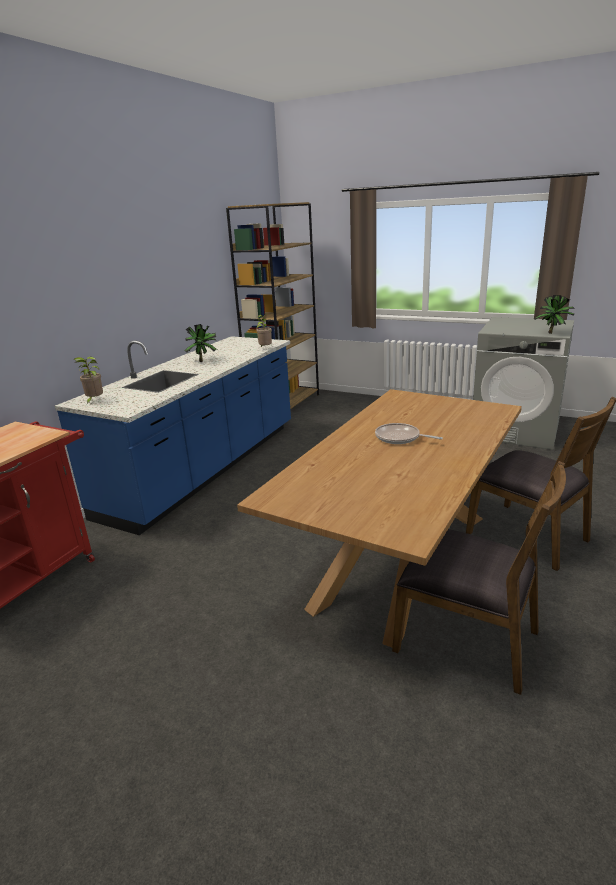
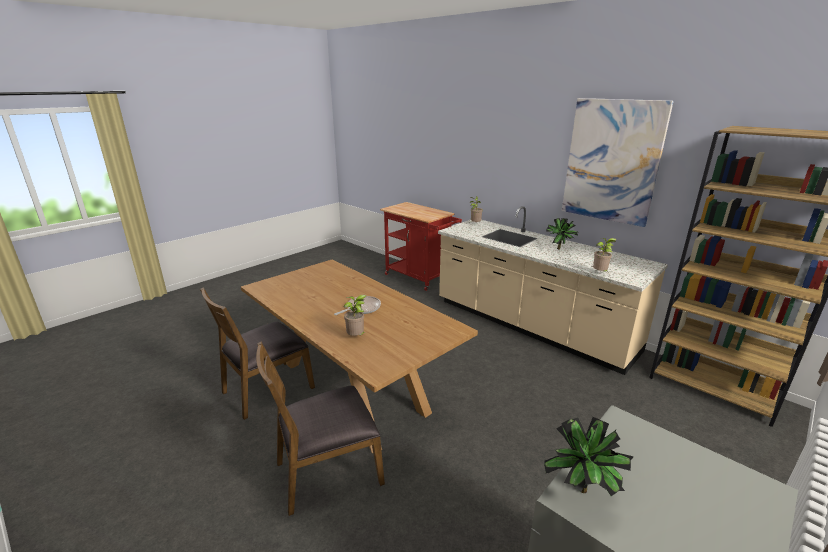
camera: 105 degrees right, 0 degrees up
(173, 256) = (612, 161): none -> picture
(205, 468) = (531, 326): blue counter -> beige counter
(462, 426) = (356, 337): none -> potted plant

